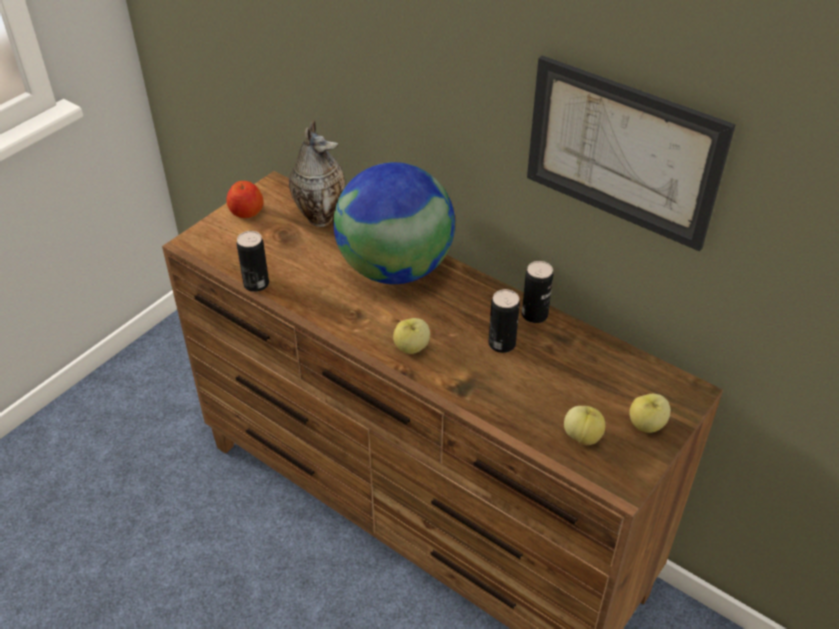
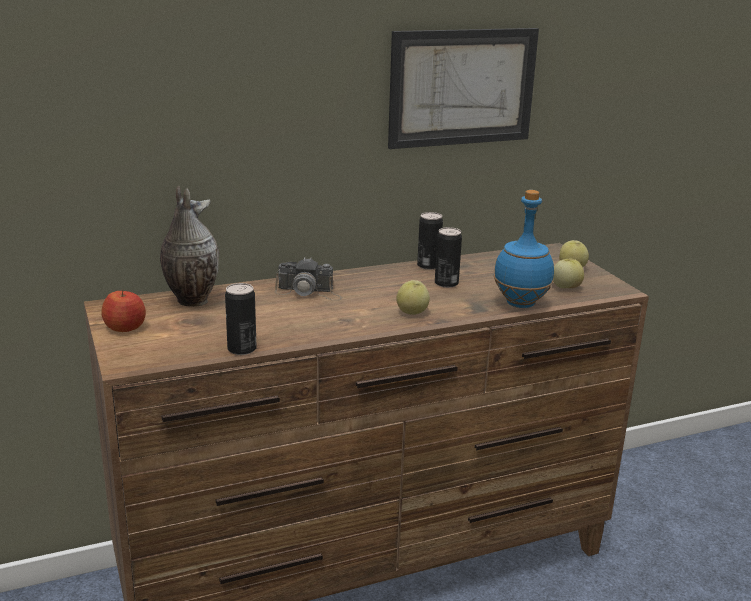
camera: 60 degrees left, 20 degrees down
(395, 269) = (309, 292): globe -> camera
(503, 415) = (521, 303): none -> blue bottle

